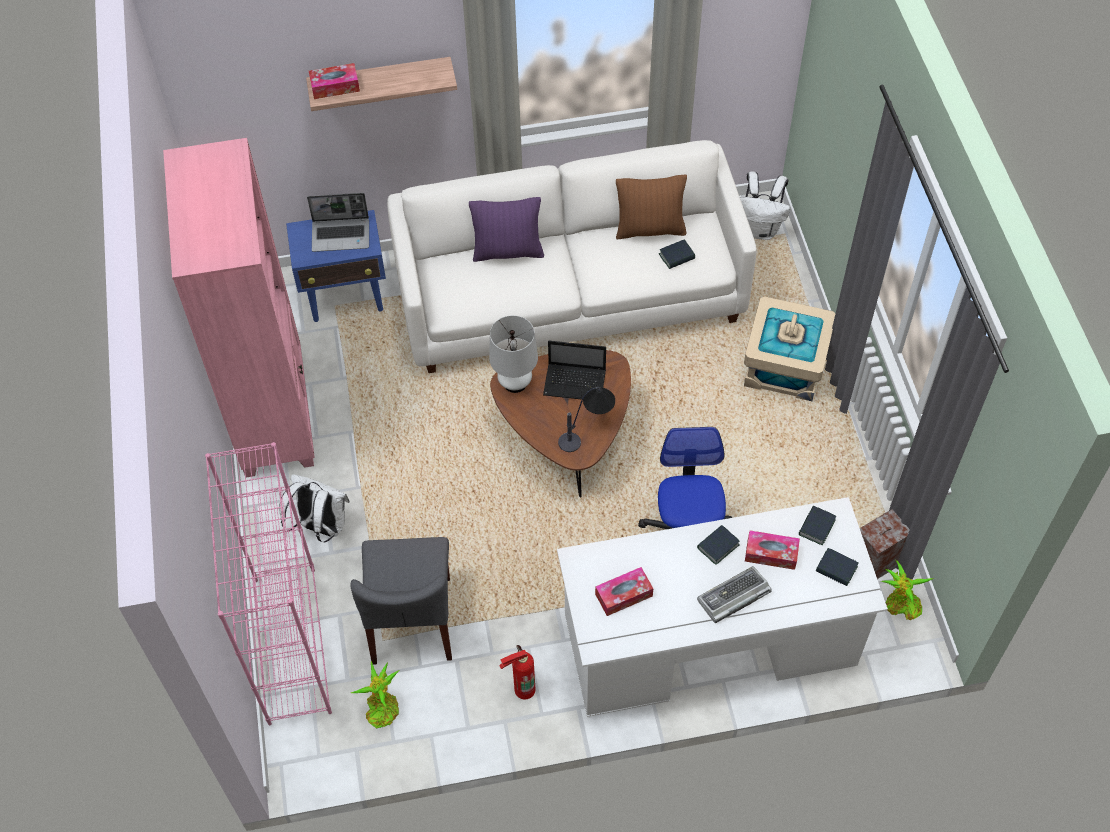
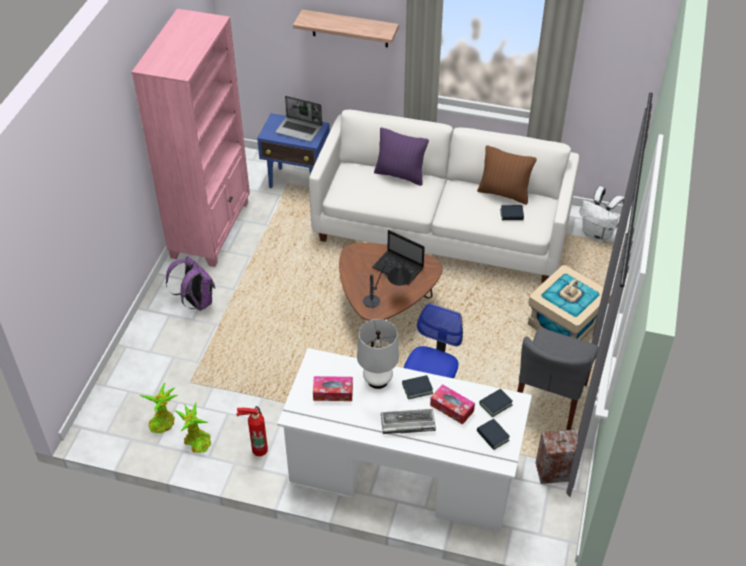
camera: 25 degrees right, 10 degrees down
(291, 643) = (133, 361): pink bookcase -> none
(321, 526) = (196, 302): white backpack -> purple backpack
(335, 86) = (315, 18): tissue box -> none
(412, 621) = (215, 379): grey chair -> grey chair (550, 400)
(515, 383) = (359, 254): white table lamp -> white table lamp (377, 380)
(900, 605) = (557, 507): potted plant -> potted plant (196, 441)

